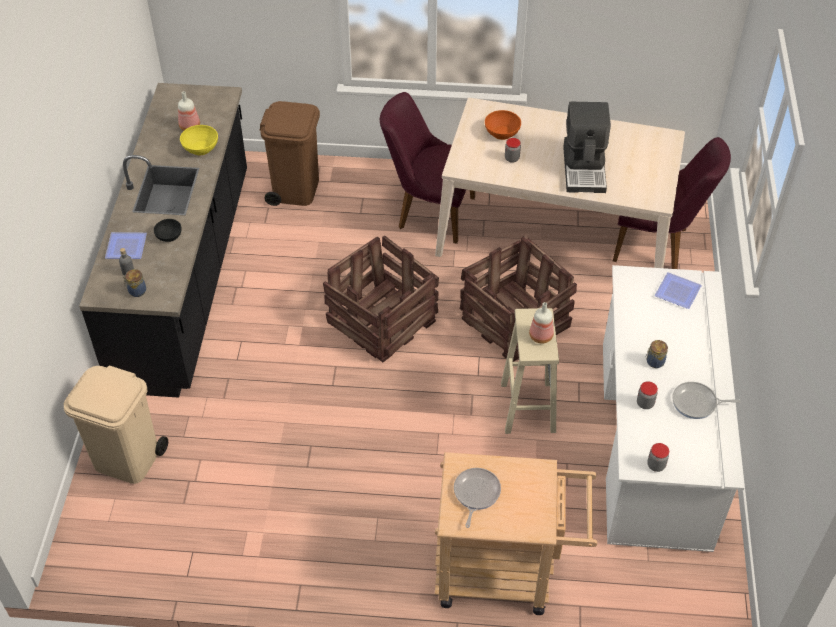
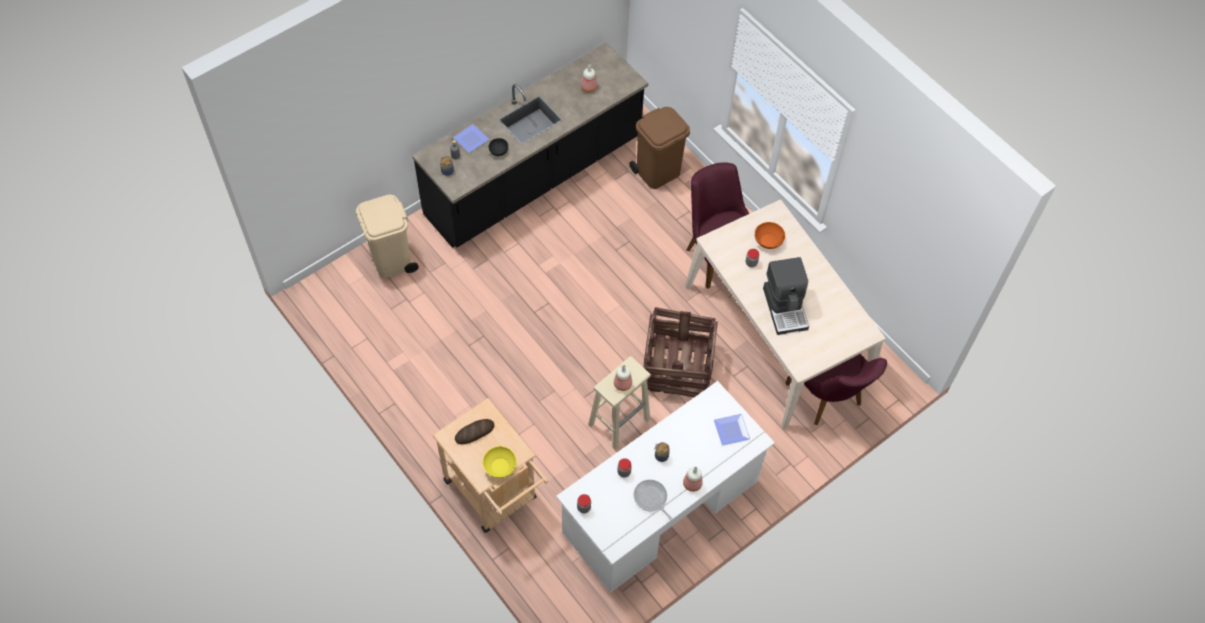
camera: 45 degrees right, 10 degrees up
(201, 148) = (578, 107): yellow bowl -> yellow bowl (500, 467)
(383, 320) = (606, 298): crate -> none
(475, 494) = (474, 432): frying pan -> bread
(585, 169) = (786, 308): coffee machine -> coffee machine turned 60 degrees counterclockwise
(708, 360) = (691, 483): none -> bottle

